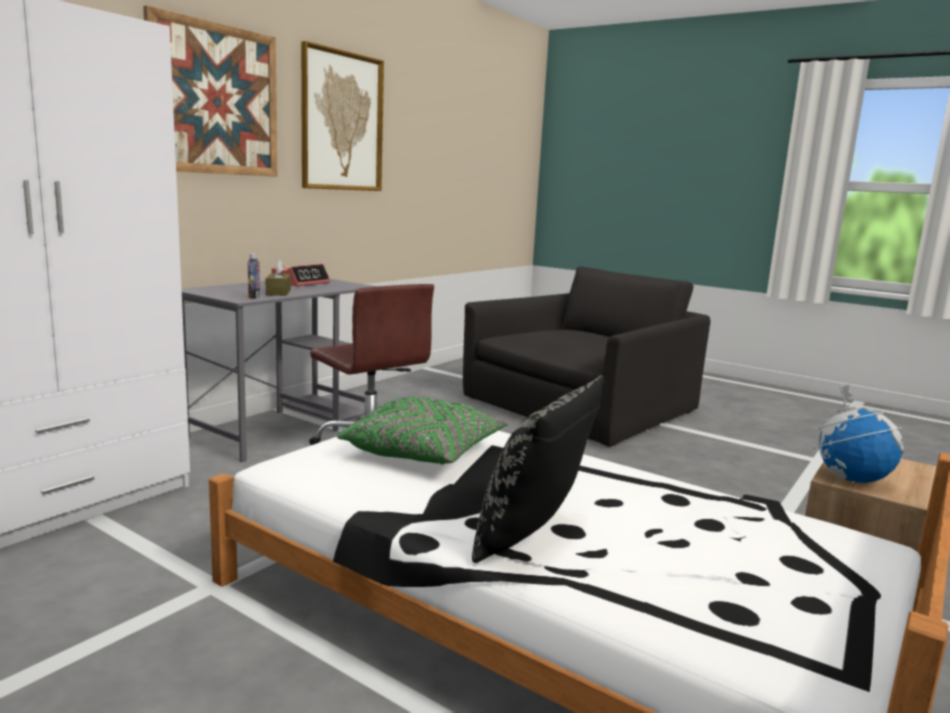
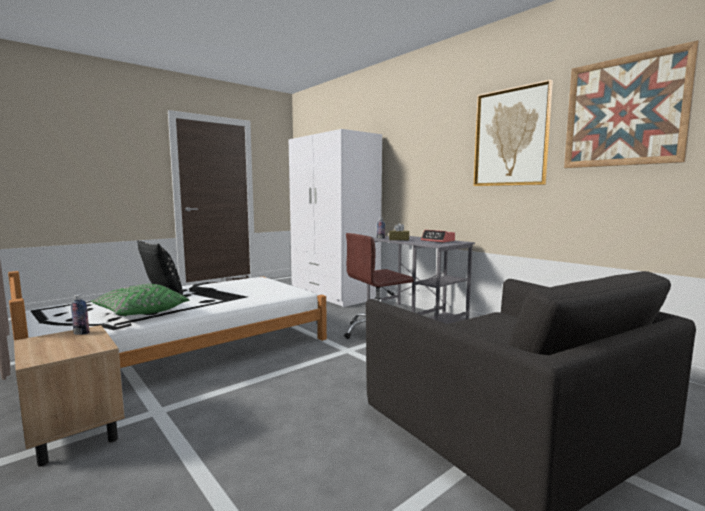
camera: 105 degrees right, 5 degrees down
(215, 100) = (428, 145): picture -> picture (624, 112)
(425, 453) = (250, 289): green pillow -> green pillow (141, 313)
(851, 479) = (81, 333): globe -> bottle

